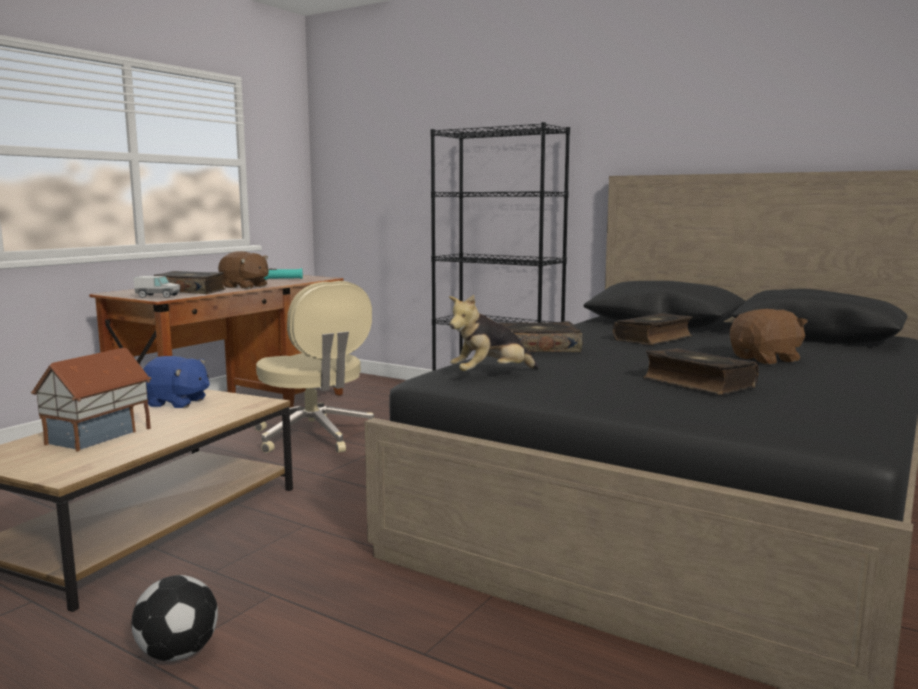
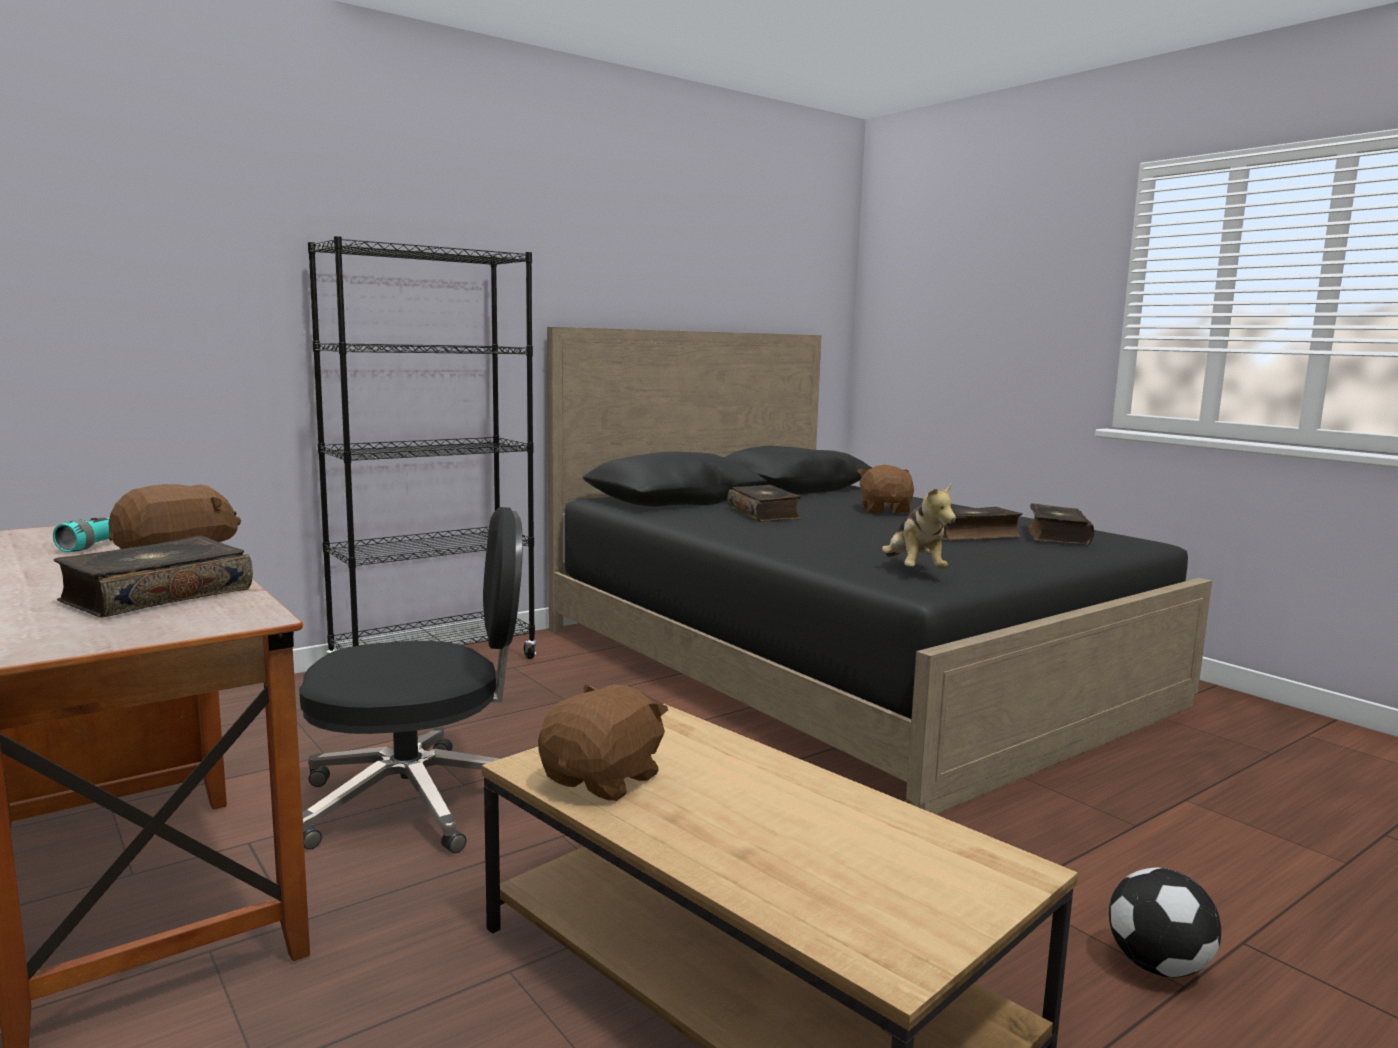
camera: 70 degrees left, 0 degrees up
(99, 436) = (798, 846): toy house -> none
(158, 296) = (203, 619): toy truck -> none
(176, 403) = (604, 780): blue plush toy -> brown plush toy
(314, 436) = (418, 801): beige office chair -> black office chair
(538, 348) = (781, 543): book -> book (1056, 536)

